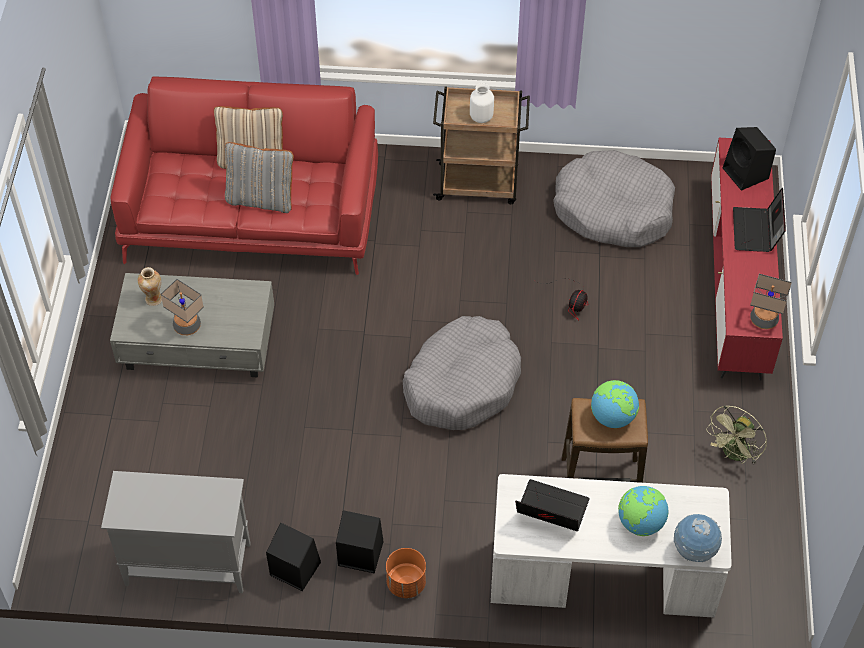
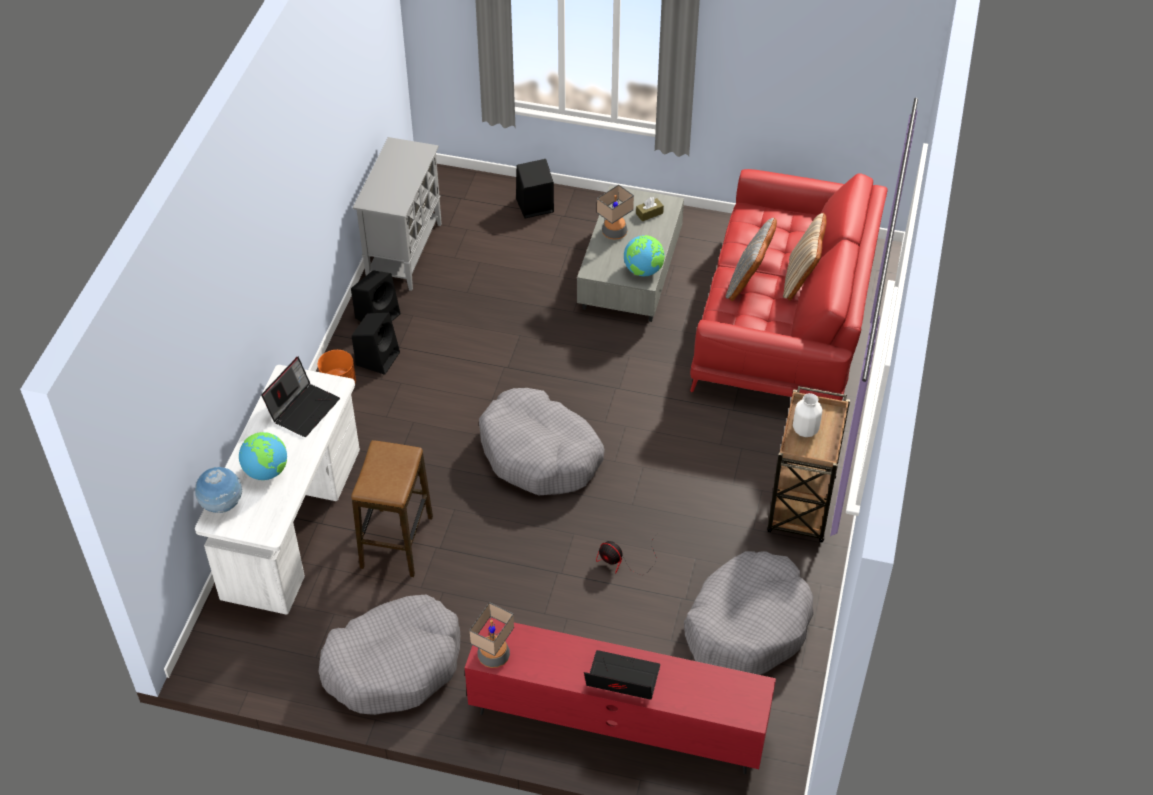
camera: 100 degrees right, 5 degrees down
(153, 299) = (649, 213): vase -> brown tissue box
(612, 417) = (389, 474): globe -> globe (643, 270)
(734, 454) = (394, 664): green fan -> grey dog bed
(746, 174) = (711, 693): black speaker -> black speaker (533, 206)

